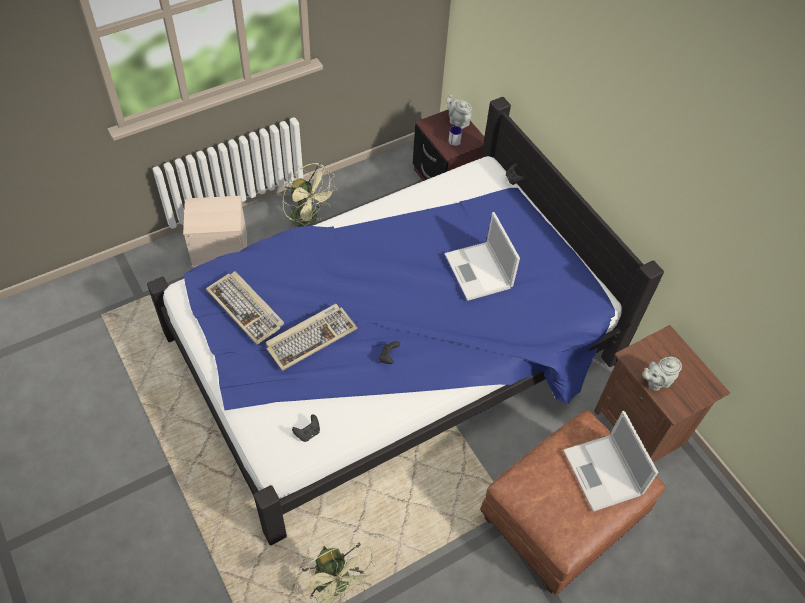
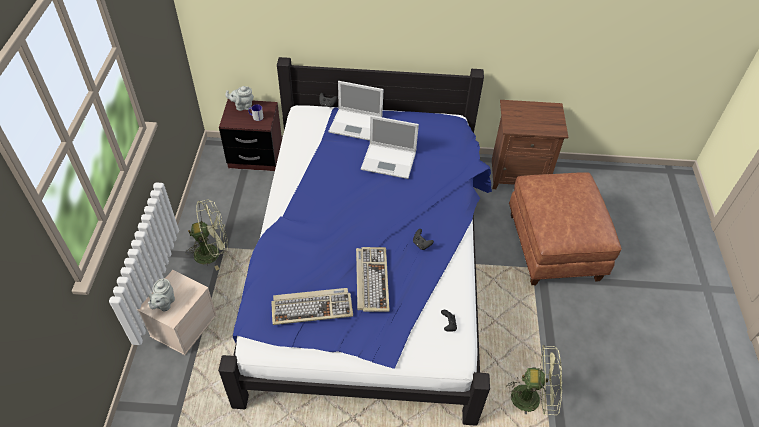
camera: 55 degrees left, 5 degrees down
(603, 474) = (571, 191): laptop -> laptop (356, 125)
(656, 382) = (535, 127): grey teapot -> grey teapot (164, 304)

